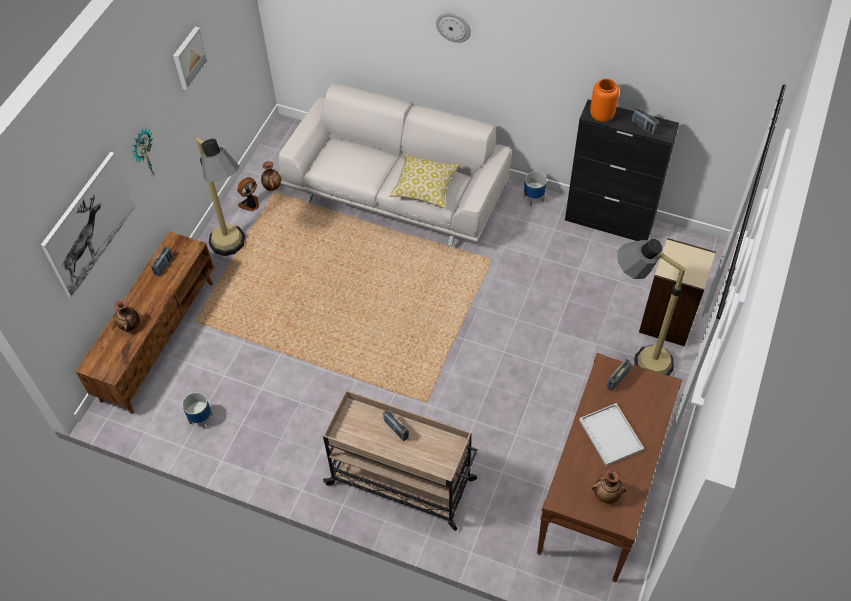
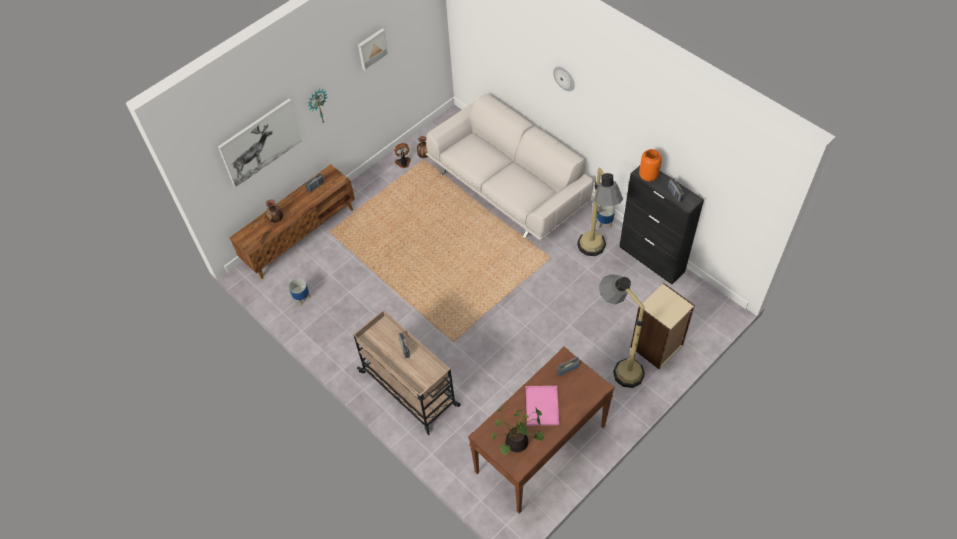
camera: 25 degrees right, 0 degrees up
(235, 252) = (377, 193): floor lamp -> floor lamp (595, 255)
(425, 187) = (517, 189): pillow -> none
(606, 494) = (516, 444): vase -> potted plant
(612, 435) = (542, 407): white tray -> pink tray

